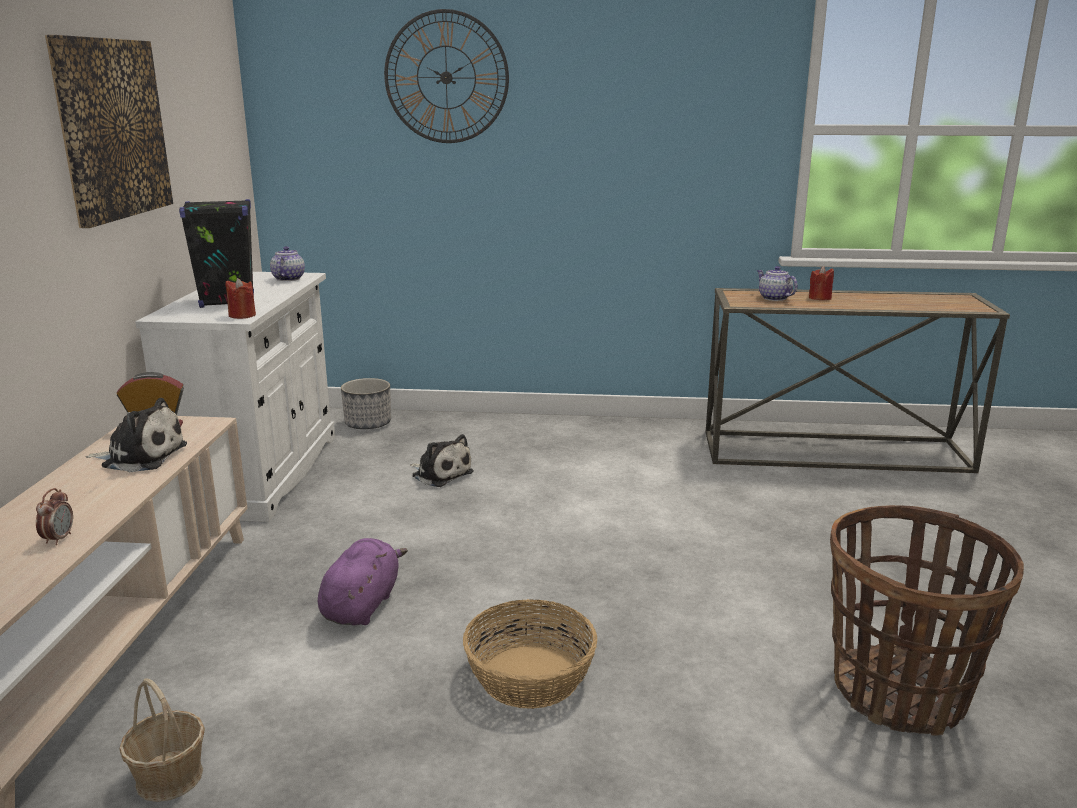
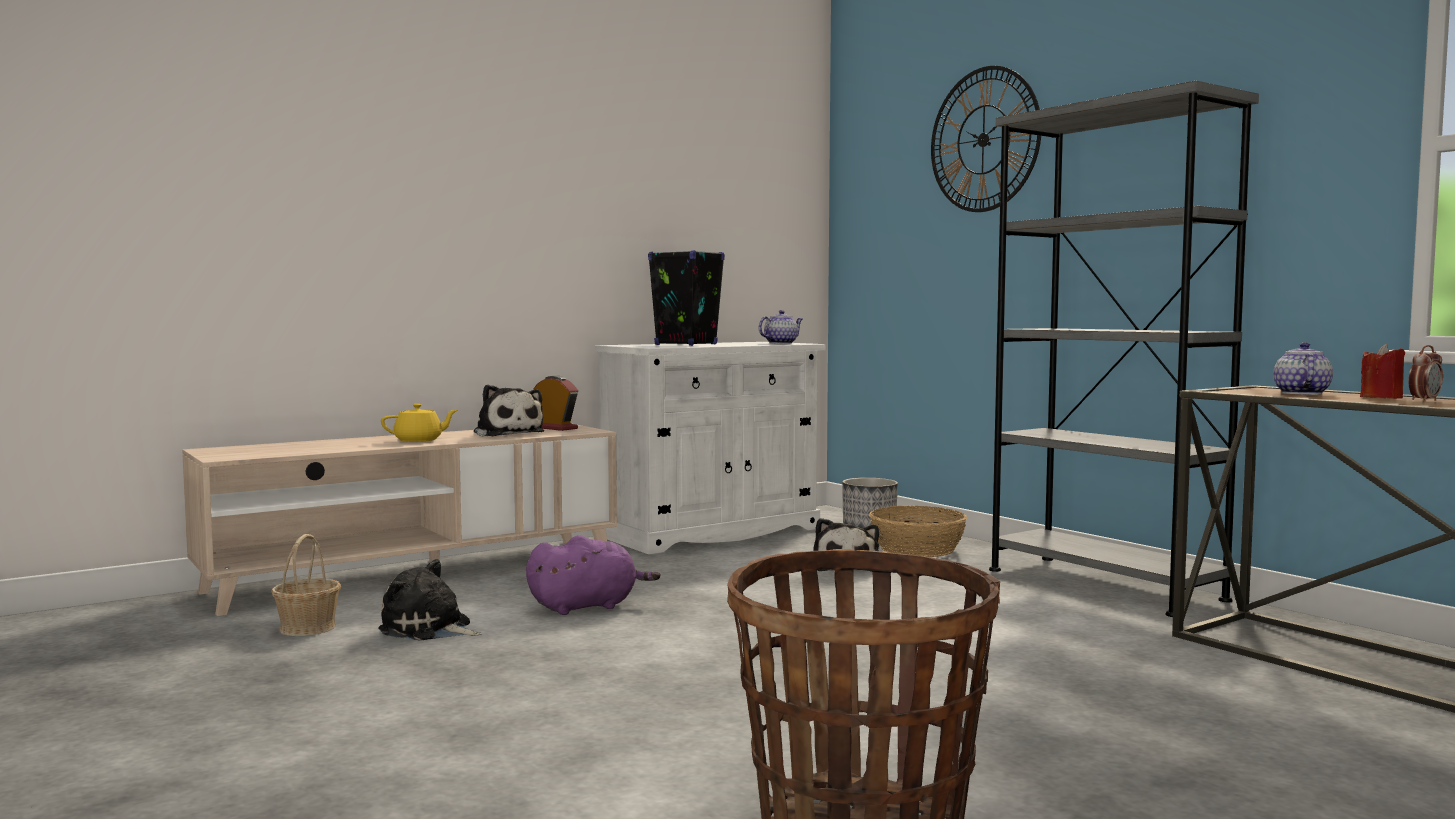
camera: 50 degrees right, 15 degrees down
(59, 539) = (365, 445): alarm clock -> alarm clock (1424, 401)
(86, 504) = (419, 440): none -> yellow teapot
(111, 129) = (607, 183): picture -> none
(242, 315) = (662, 346): red candle -> none
(296, 705) = (429, 629): none -> plush toy
(530, 677) = (581, 677): basket -> basket (916, 549)
(606, 431) = (1103, 584): none -> grey bookcase

